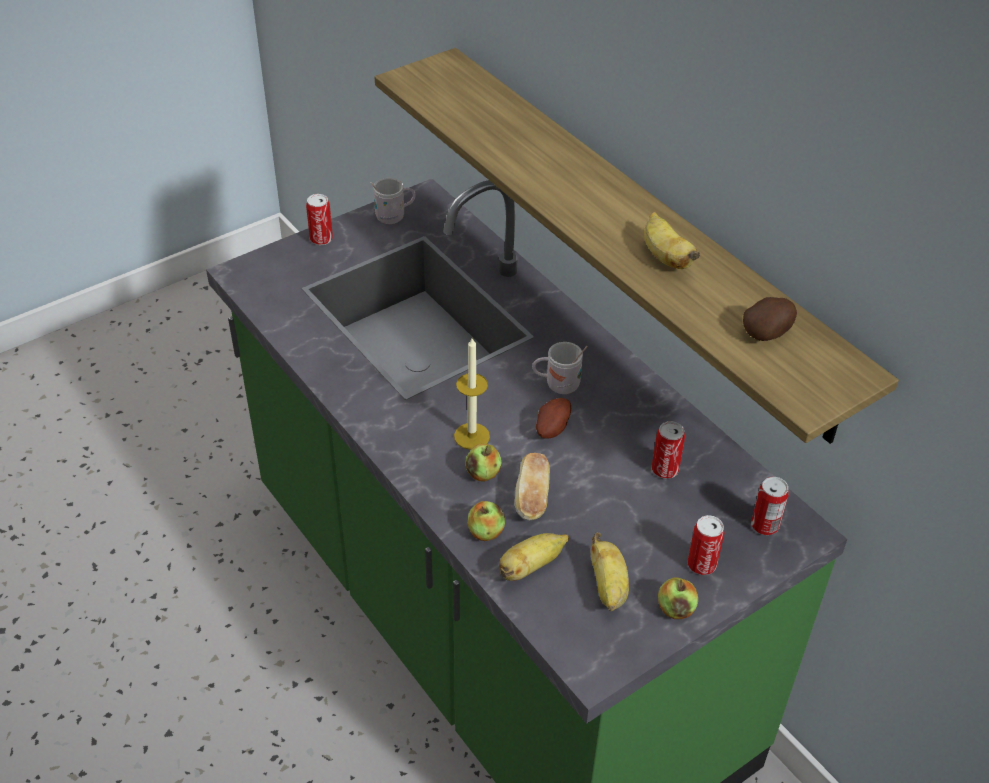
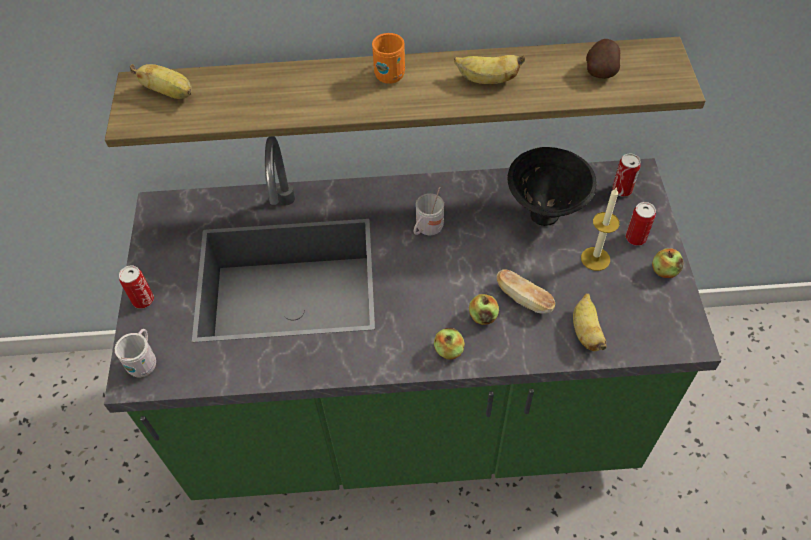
camera: 55 degrees left, 10 degrees up
(394, 216) = (162, 238): white mug -> white mug (144, 361)
(471, 436) = (442, 305): candle -> candle (595, 259)
(485, 532) = (539, 342): apple -> apple (448, 350)
(551, 428) = (466, 254): potato -> none
(608, 587) = (627, 297): banana -> banana (170, 93)
(611, 192) = (391, 72): none -> orange mug
(665, 469) = (545, 213): can -> black bowl

